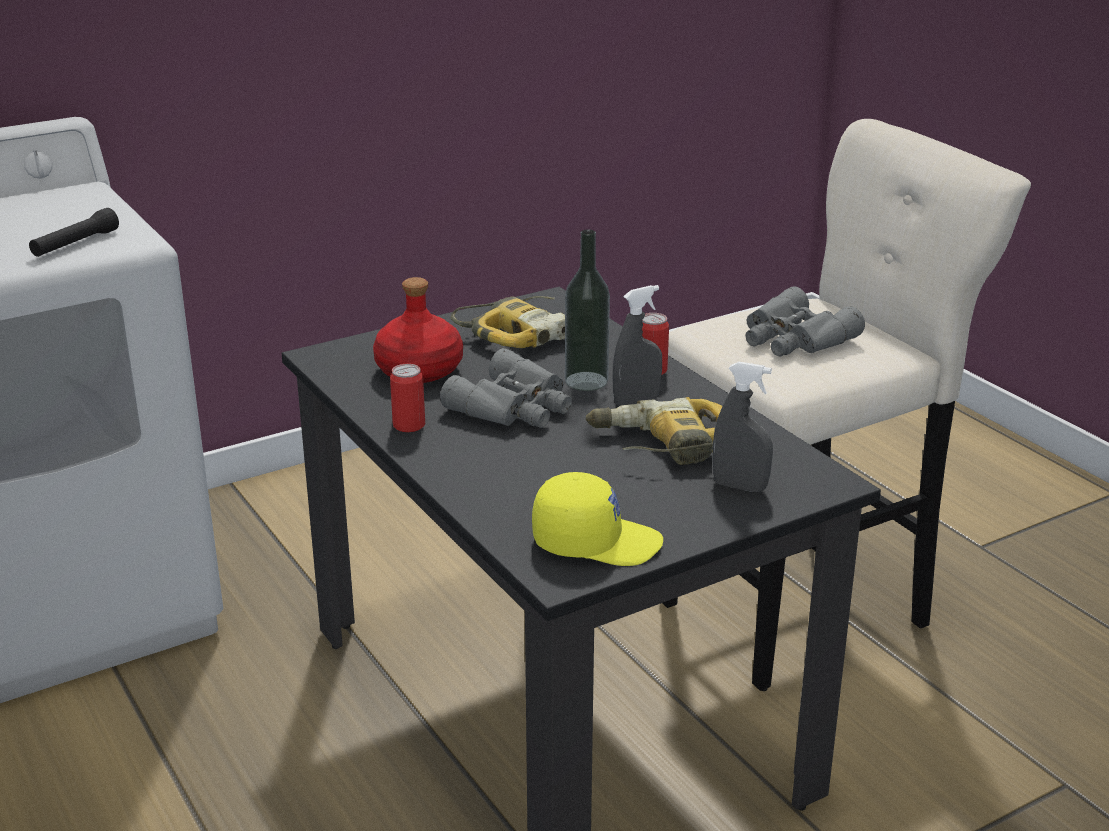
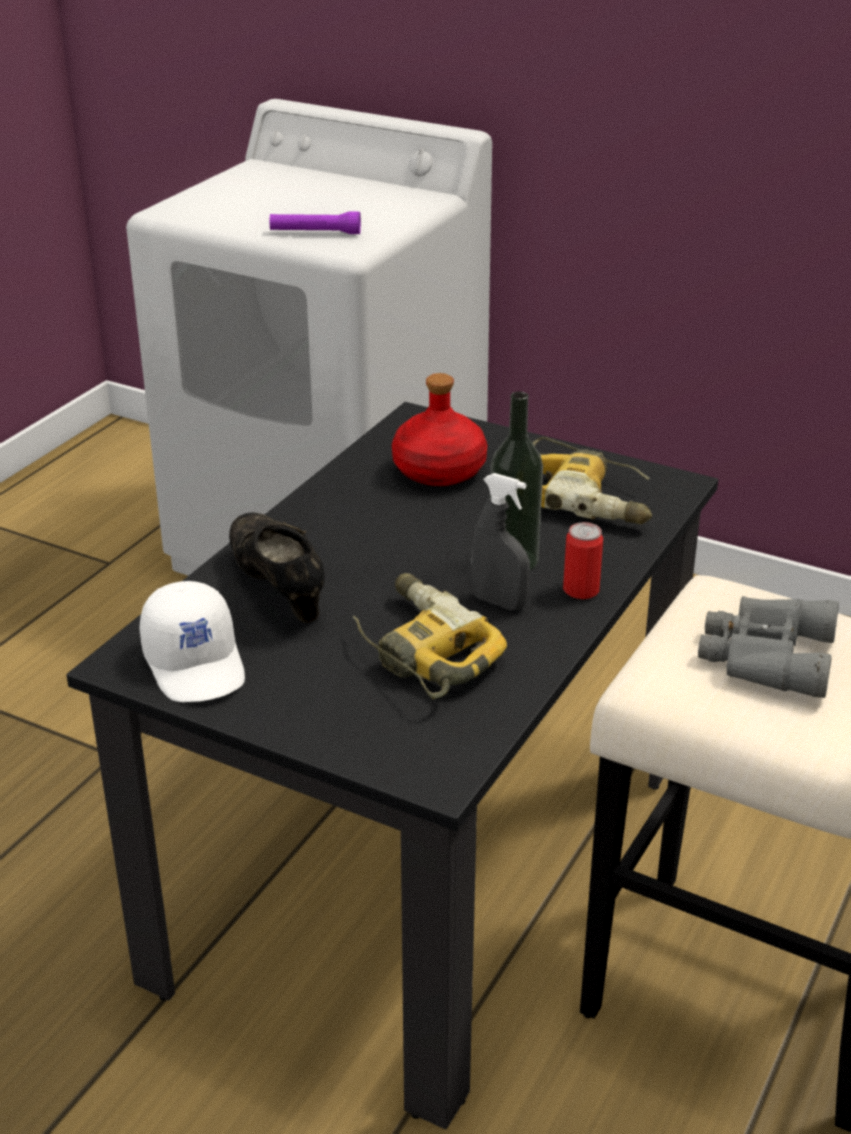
camera: 60 degrees right, 5 degrees up
(75, 244) = (315, 233): black flashlight -> purple flashlight
(409, 425) = (328, 502): can -> none
(515, 407) = (417, 540): grey binoculars -> none
(520, 479) = (278, 588): none -> black shoe
(596, 541) = (196, 664): yellow cap -> white cap
(740, 486) = (374, 717): grey spray bottle -> none

